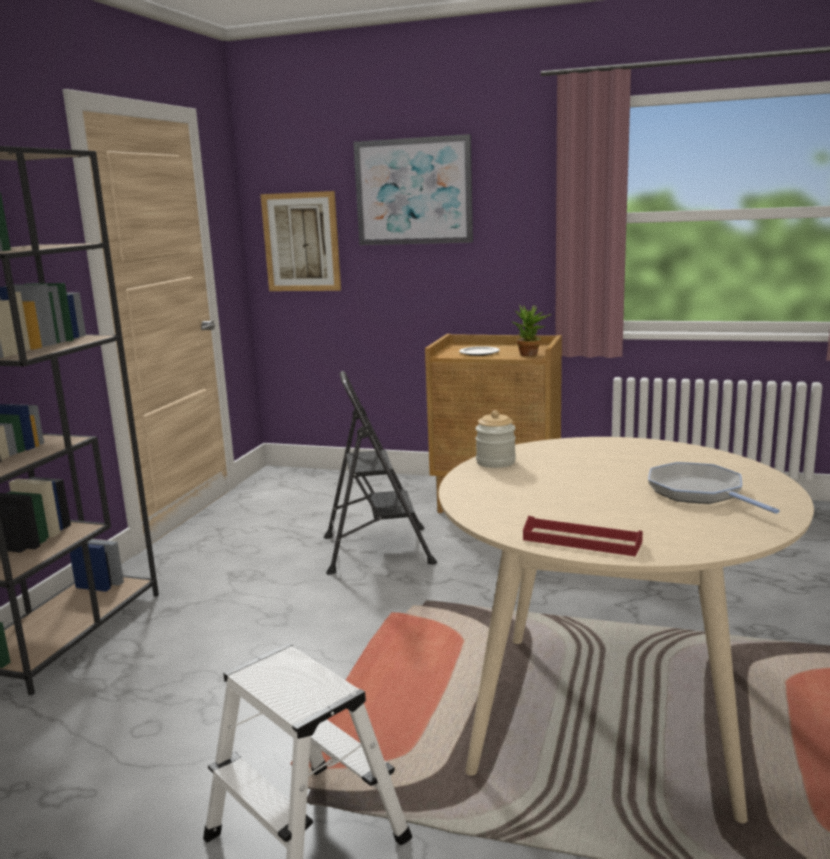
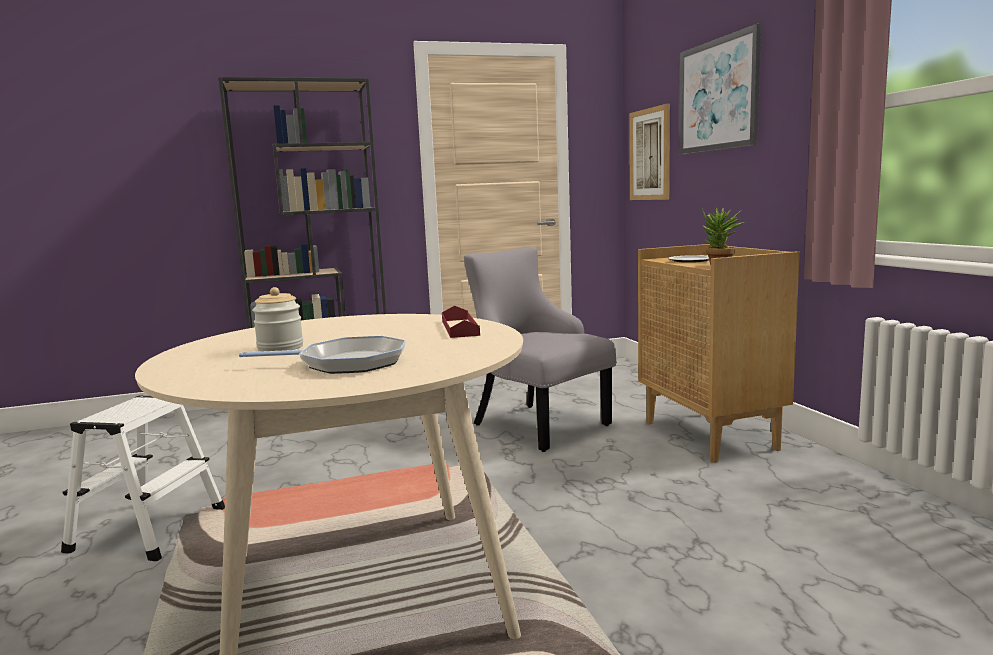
camera: 55 degrees right, 5 degrees down
(374, 549) = (541, 426): black step ladder -> grey chair
(495, 462) = (378, 318): jar -> jar (280, 348)
(582, 541) = (188, 357): red tray -> red tray (460, 328)
(699, 492) = (347, 363): frying pan -> frying pan turned 60 degrees clockwise

